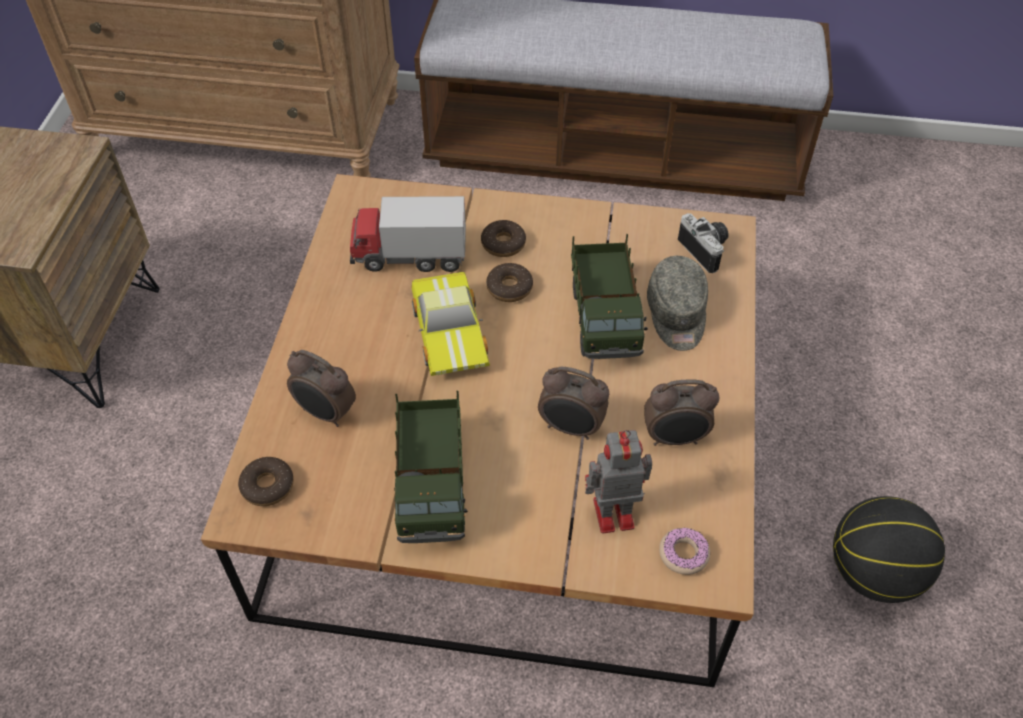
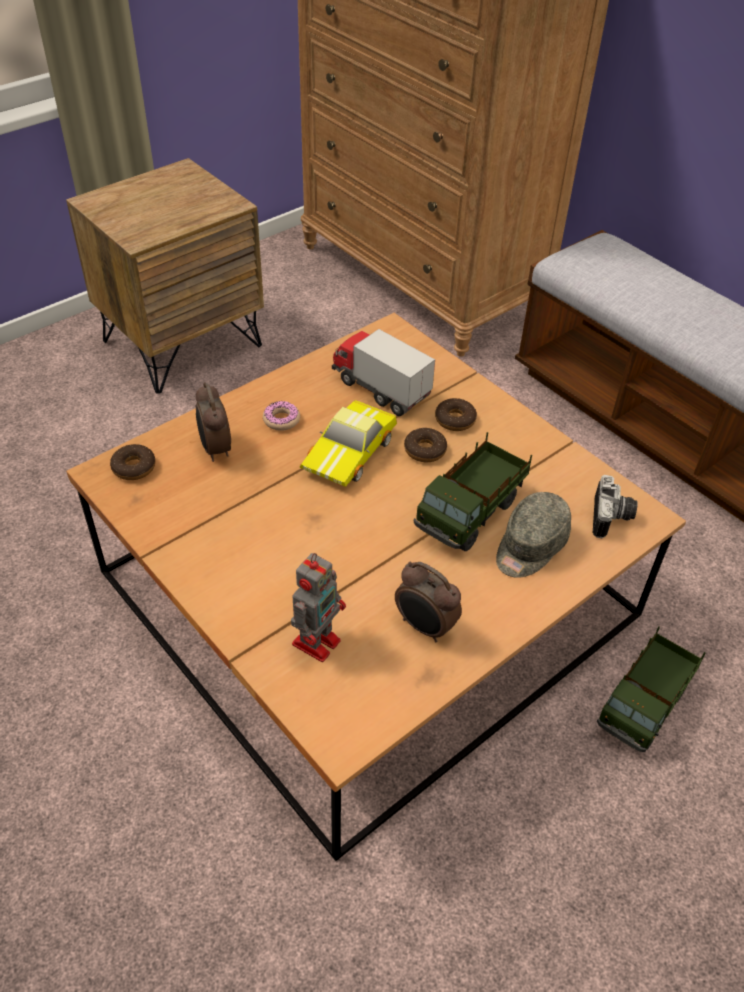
camera: 40 degrees right, 5 degrees down
(432, 485) = (226, 536): toy truck -> toy truck (644, 705)
(571, 428) = (358, 567): alarm clock -> none
(611, 514) = (317, 640): toy robot -> toy robot turned 90 degrees clockwise
(683, 554) = (335, 706): donut -> donut (281, 420)
(874, 573) = (558, 894): basketball -> none

